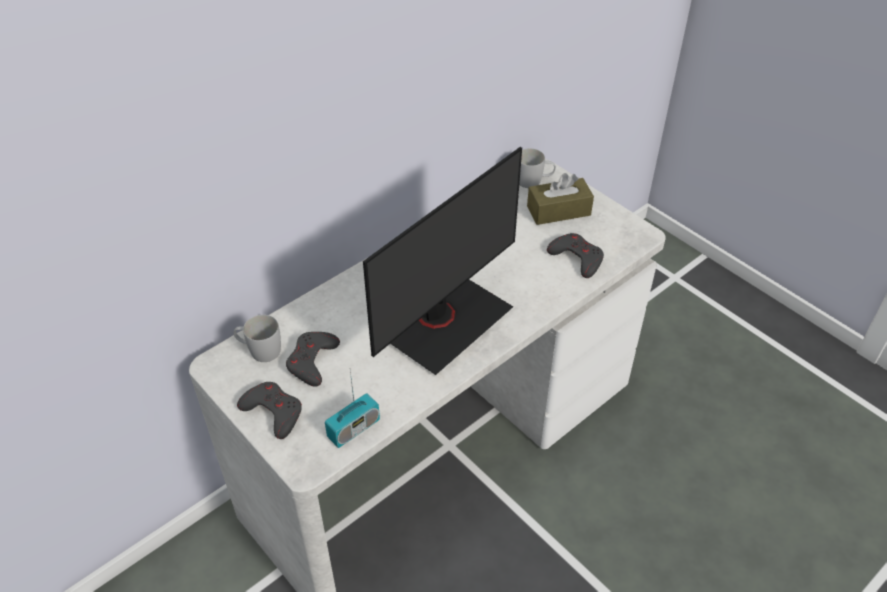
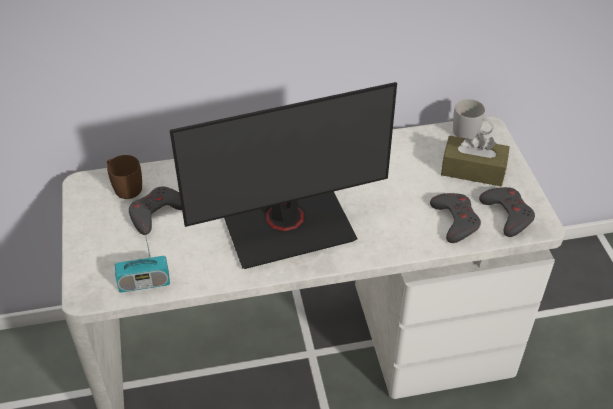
camera: 30 degrees right, 0 degrees up
(259, 350) = (124, 187): white mug -> brown mug
(273, 412) = (96, 240): grey game controller -> grey game controller (507, 214)

